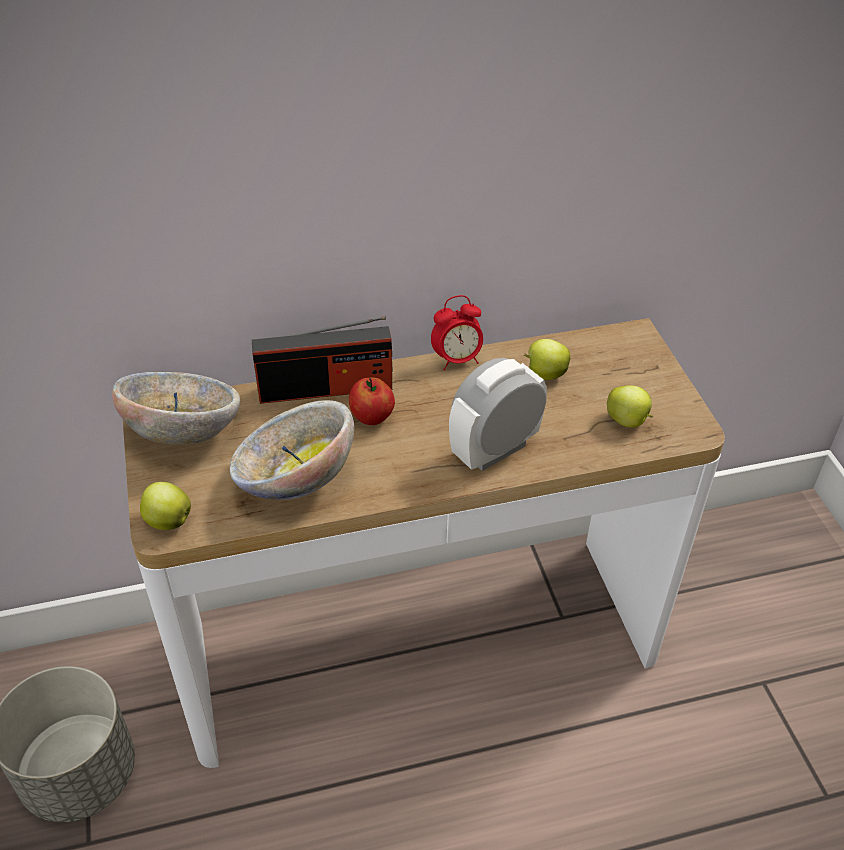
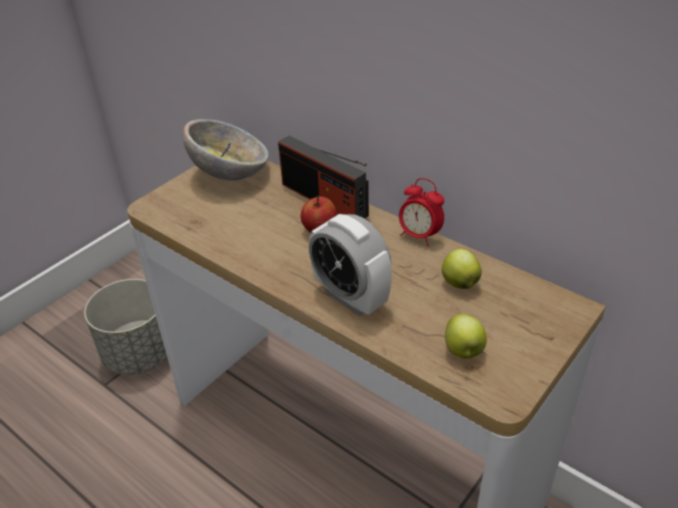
camera: 55 degrees right, 5 degrees down
(167, 521) = (157, 205): apple -> none
(294, 480) = (232, 230): bowl -> none
(495, 450) = (350, 297): alarm clock -> alarm clock turned 150 degrees counterclockwise

